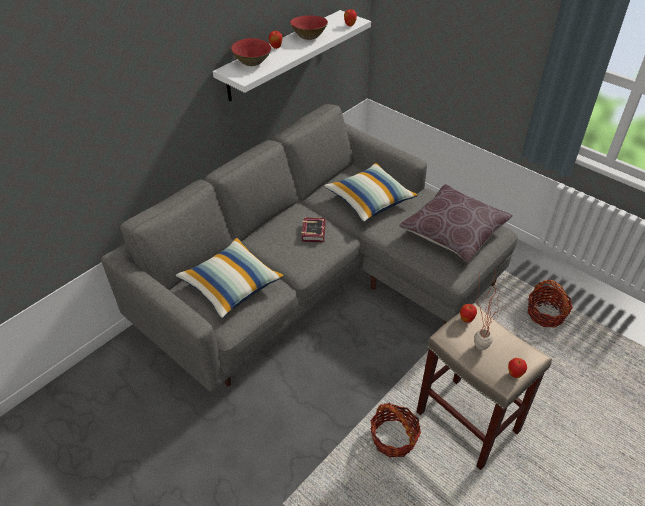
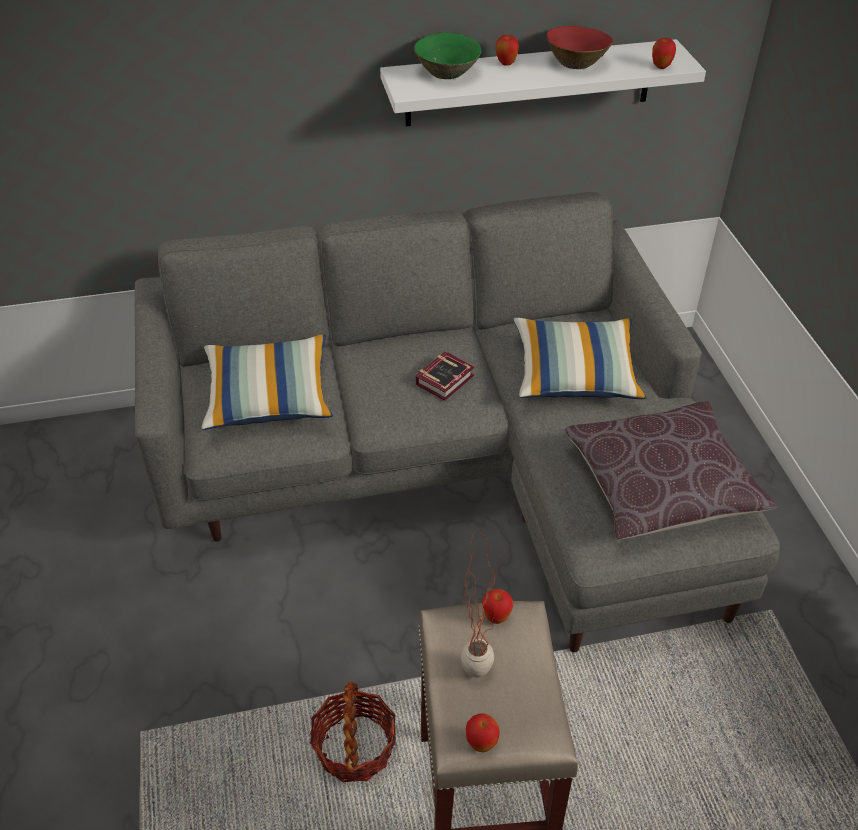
camera: 35 degrees right, 0 degrees up
(252, 62) = (447, 73): red bowl -> green bowl
(545, 314) = (780, 721): basket -> none

